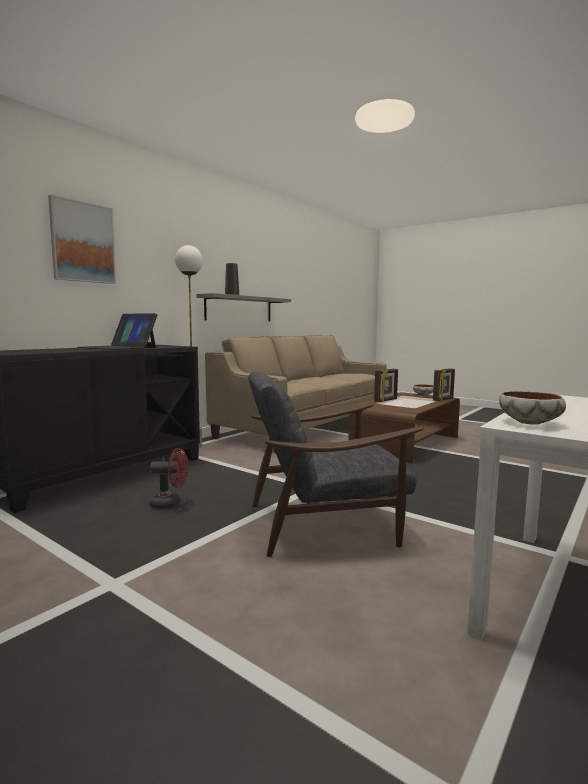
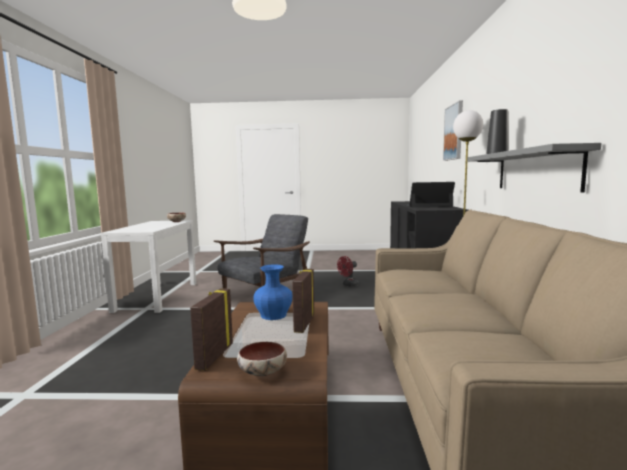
camera: 145 degrees right, 0 degrees up
(399, 404) = (273, 315): none -> blue vase

